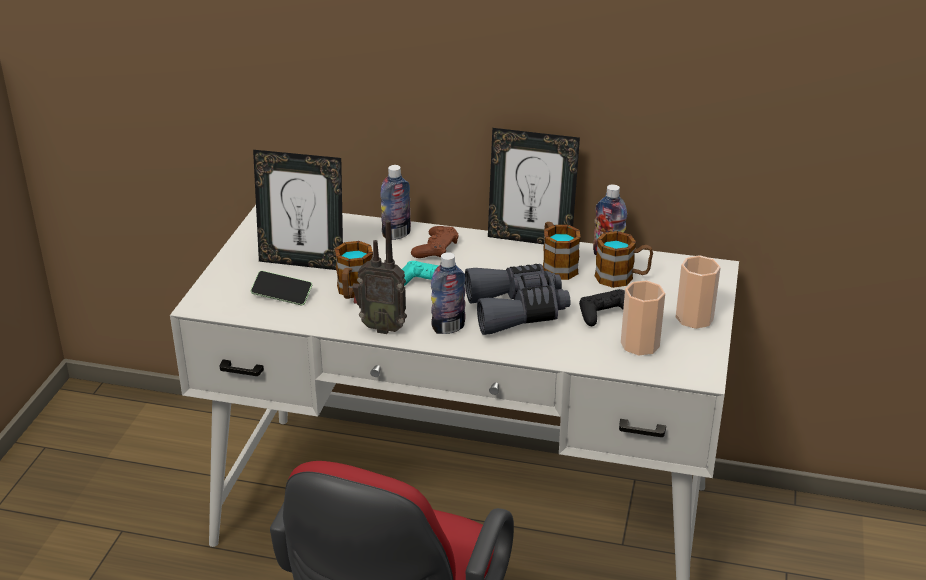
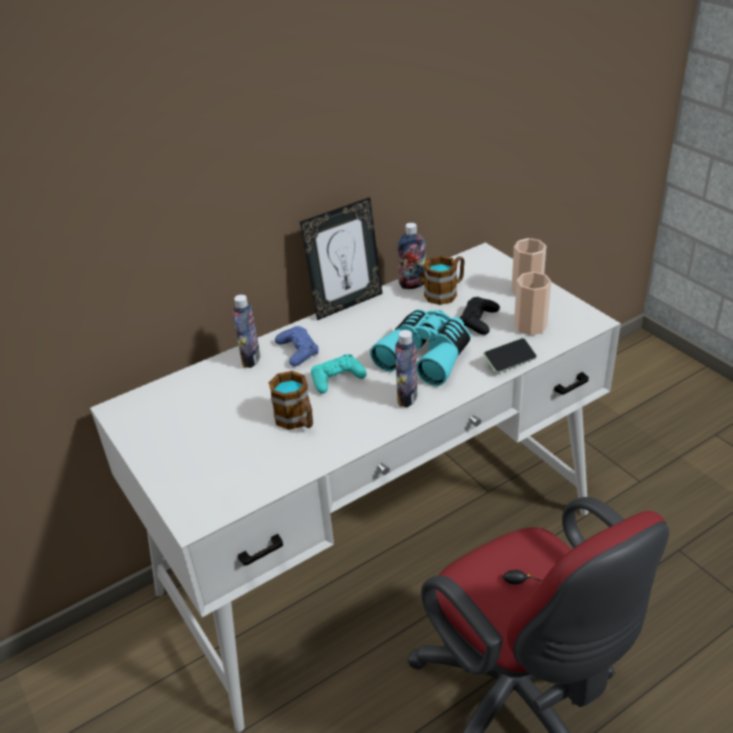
camera: 45 degrees left, 5 degrees up
(282, 295) = (247, 462): phone -> phone (509, 361)
(303, 262) = (217, 426): picture frame -> none
(382, 327) = (364, 430): radio -> none
(436, 249) = (298, 351): brown game controller -> blue game controller
(517, 310) = (426, 355): grey binoculars -> turquoise binoculars
(556, 265) = (395, 310): mug -> none

